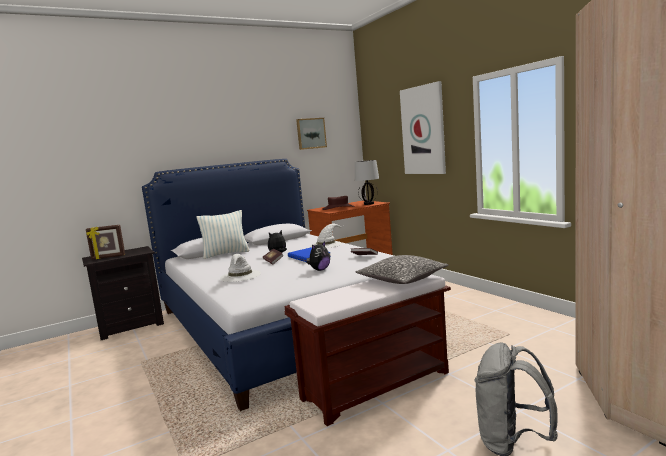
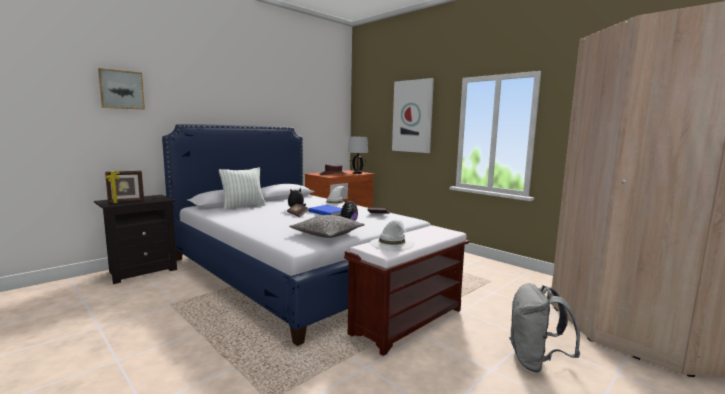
camera: 15 degrees left, 0 degrees up
(240, 276) = (278, 225): white hat -> white hat (392, 244)
(311, 133) = (312, 108): picture -> picture (121, 89)
(402, 279) = (433, 233): pillow -> pillow (327, 234)

